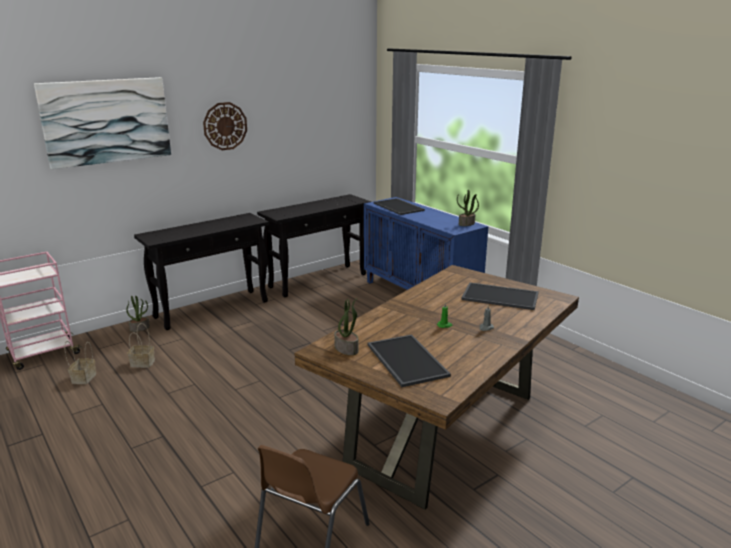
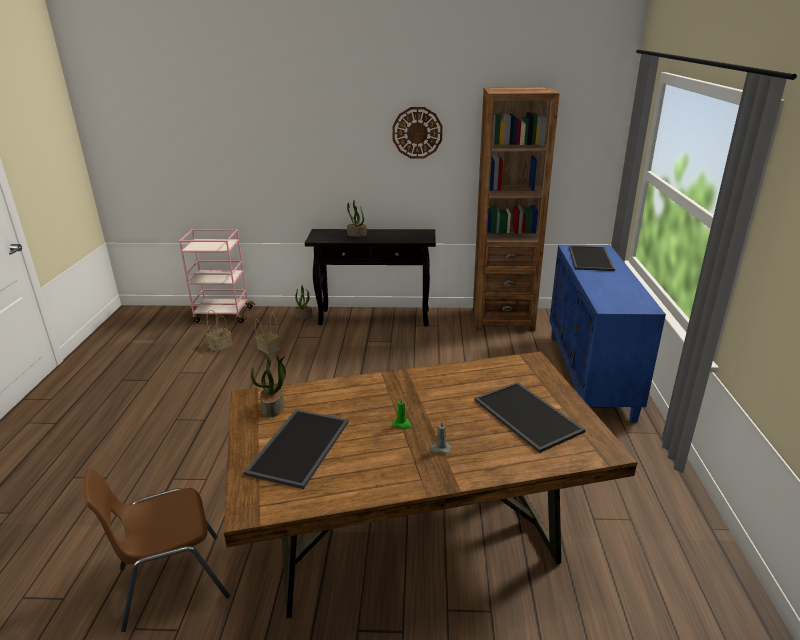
camera: 40 degrees right, 5 degrees up
(106, 121) = (296, 117): picture -> none
(318, 280) = (502, 319): black console table -> brown bookcase
(466, 224) = (639, 303): potted plant -> potted plant (356, 234)

